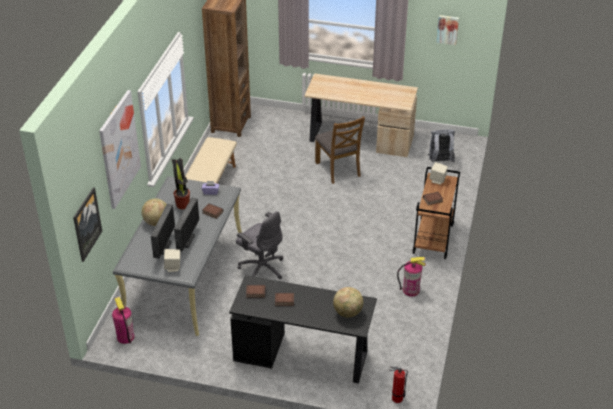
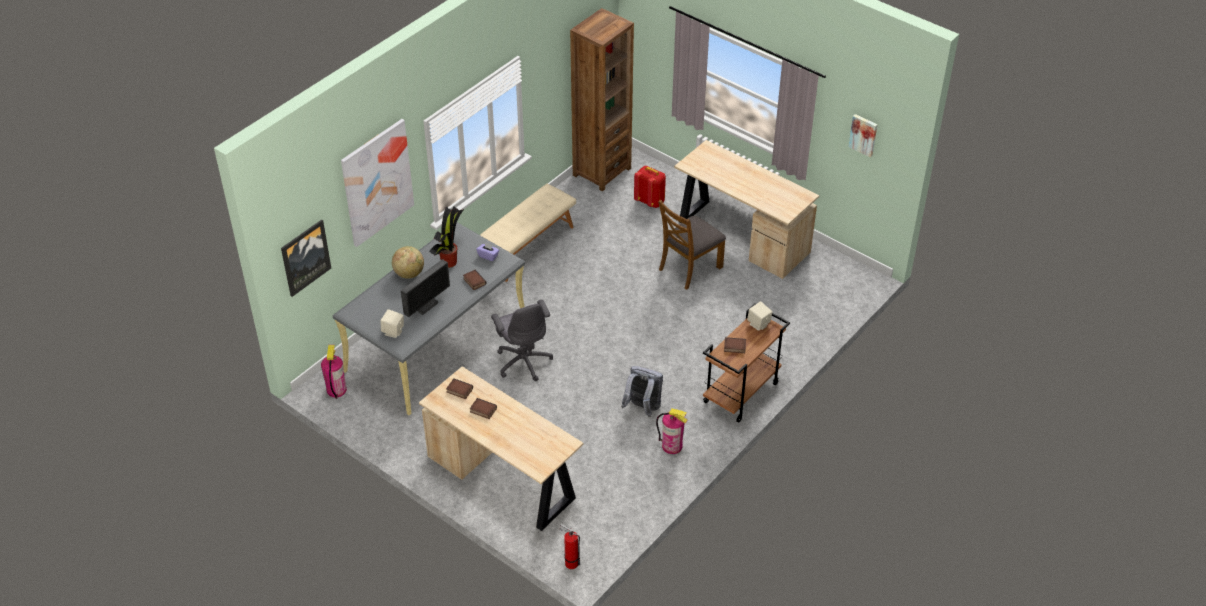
camera: 25 degrees right, 5 degrees up
(164, 248) = (398, 306): monitor -> none
(279, 134) = (650, 201): none -> red backpack
(303, 356) = (503, 478): black desk -> beige desk
(338, 169) = (689, 268): brown chair -> brown chair turned 45 degrees clockwise
(348, 312) = (540, 448): globe -> none
(440, 161) = (819, 297): grey backpack -> grey backpack (643, 408)

